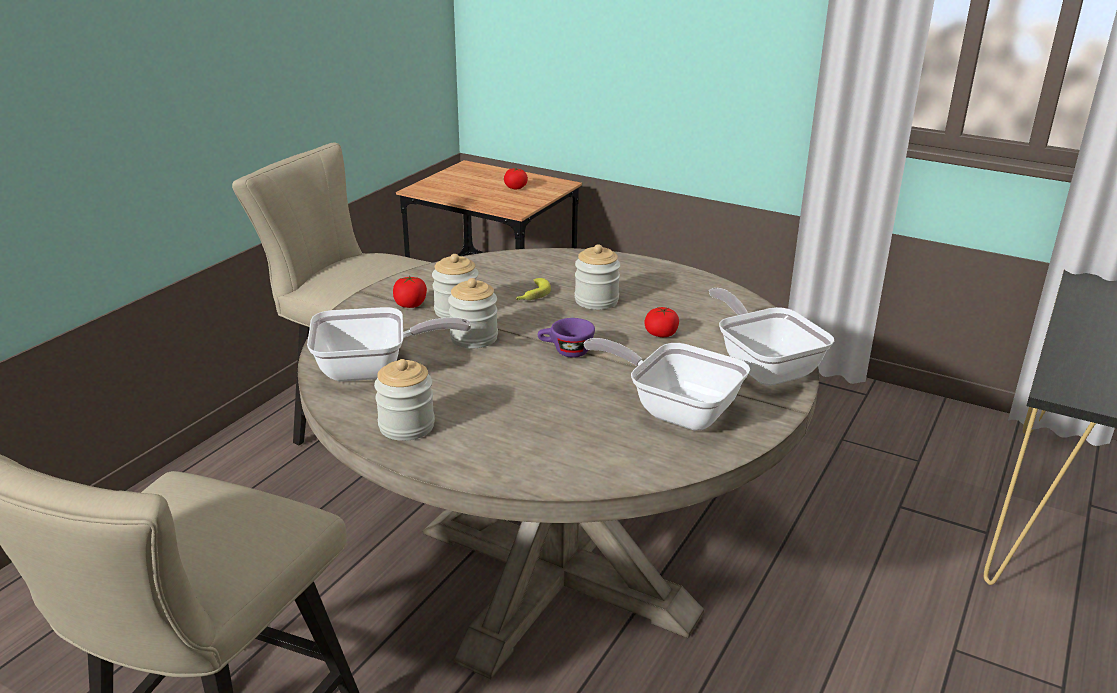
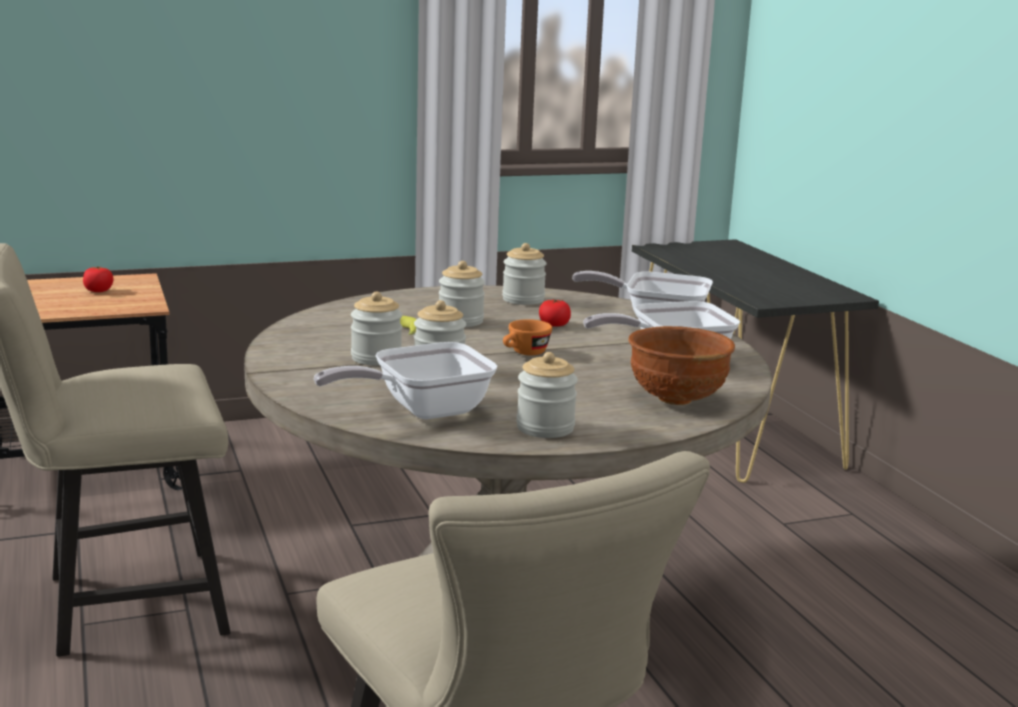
camera: 50 degrees left, 10 degrees down
(373, 370) = (421, 411): frying pan -> frying pan turned 150 degrees counterclockwise
(410, 304) = (325, 366): tomato -> none
(565, 352) = (525, 353): purple cup -> orange cup
(567, 453) = (676, 399): none -> brown bowl
(700, 298) = (523, 299): none -> jar

